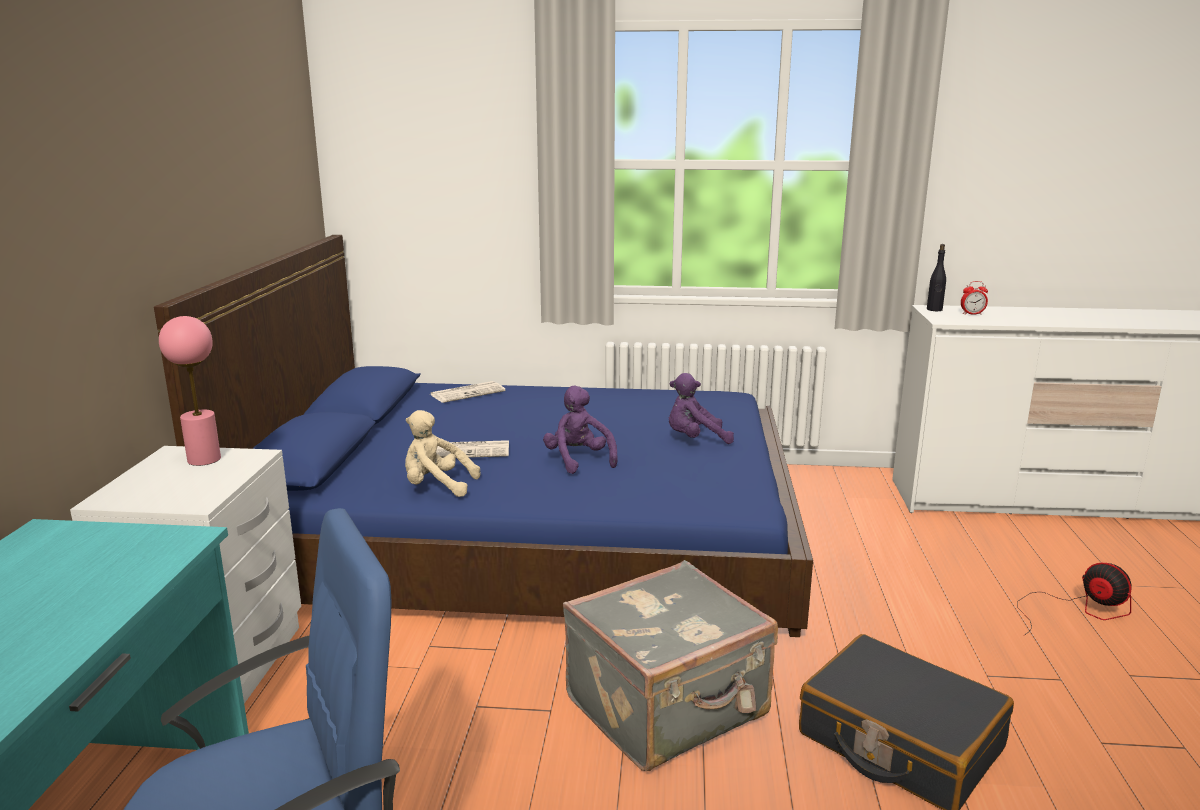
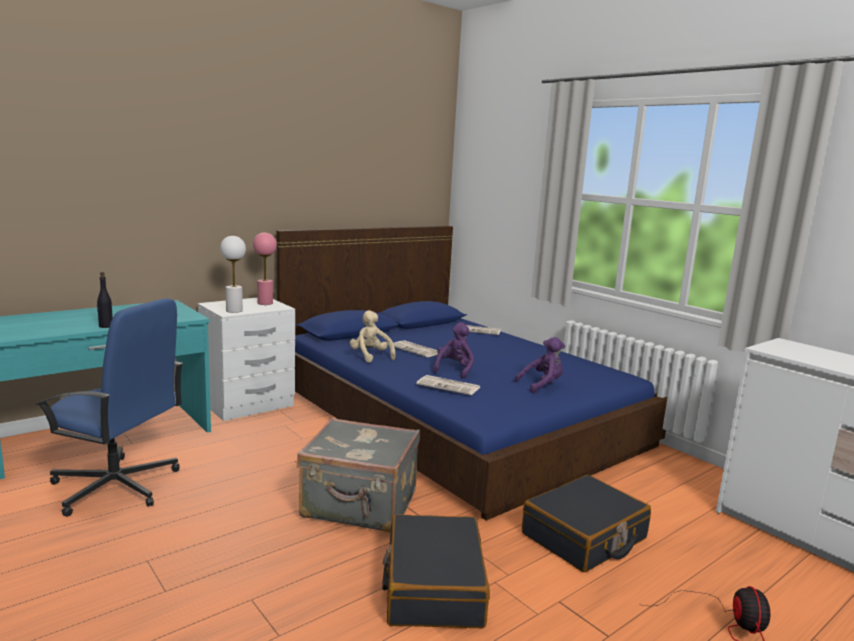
camera: 45 degrees right, 5 degrees down
(195, 494) = (234, 310): none -> white table lamp
(631, 484) = (449, 386): none -> newspaper
(695, 440) = (542, 385): purple plush toy -> purple plush toy turned 120 degrees clockwise
(888, 598) = (584, 537): none -> black suitcase
(934, 309) = (785, 343): black bottle -> black bottle (105, 326)
(972, 314) = (810, 353): alarm clock -> none

